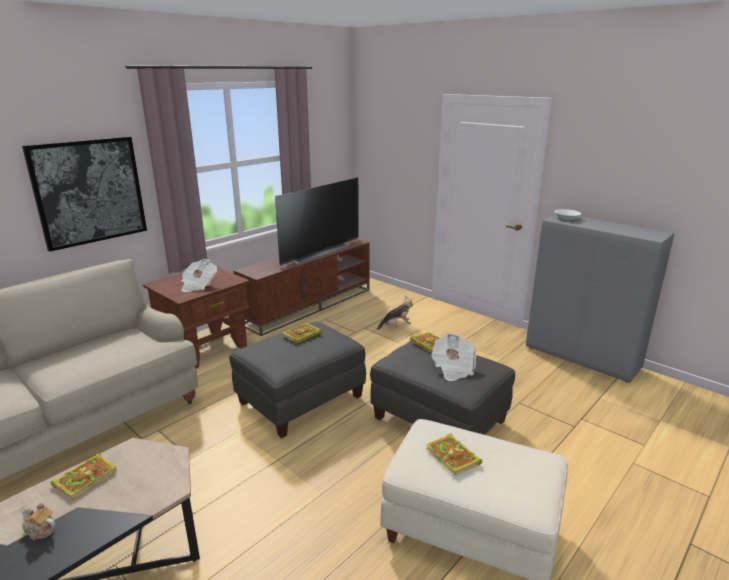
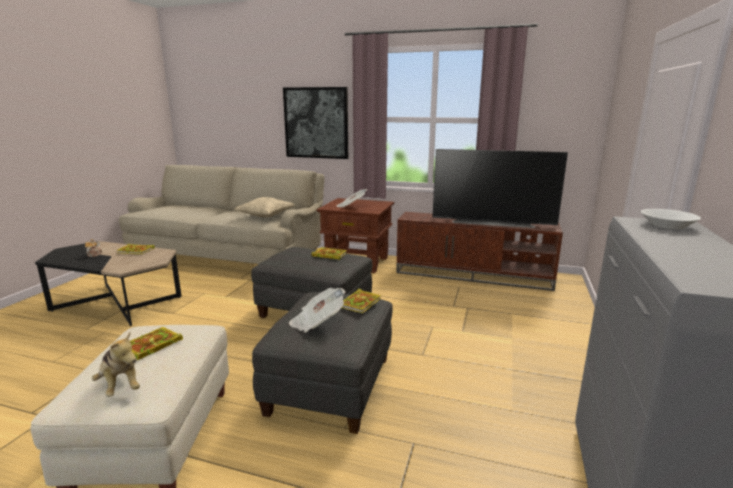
camera: 65 degrees right, 5 degrees down
(124, 342) = (265, 217): none -> beige pillow
(396, 326) = (495, 322): plush toy -> plush toy (120, 386)

